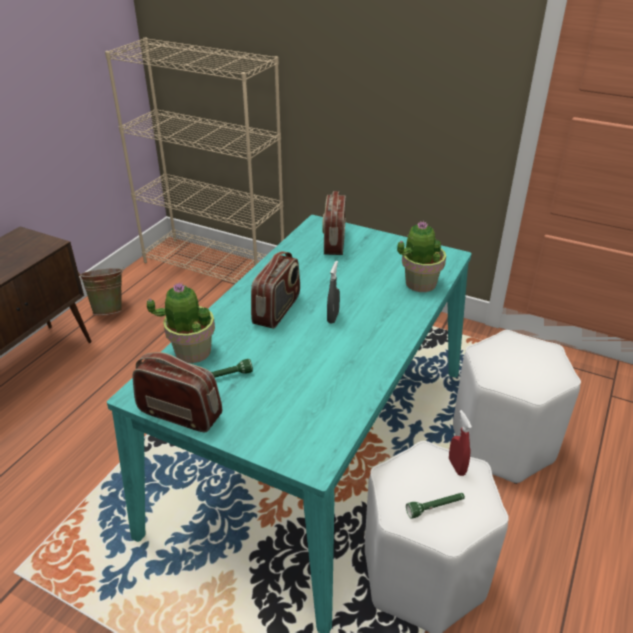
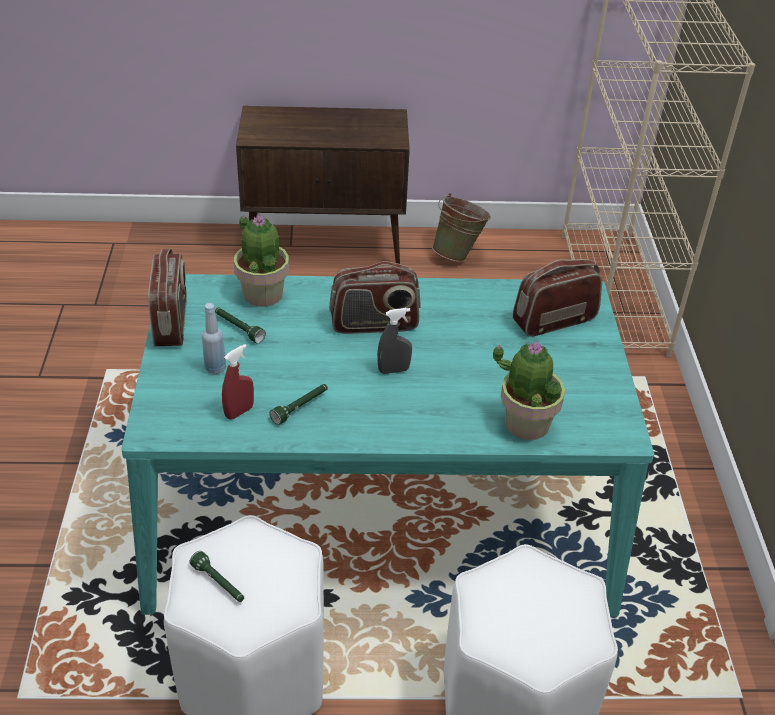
camera: 60 degrees right, 5 degrees up
(262, 404) = (215, 368): none -> blue bottle
(342, 372) = (300, 408): none -> green flashlight
(456, 466) = (291, 587): red spray bottle -> red spray bottle (239, 412)

